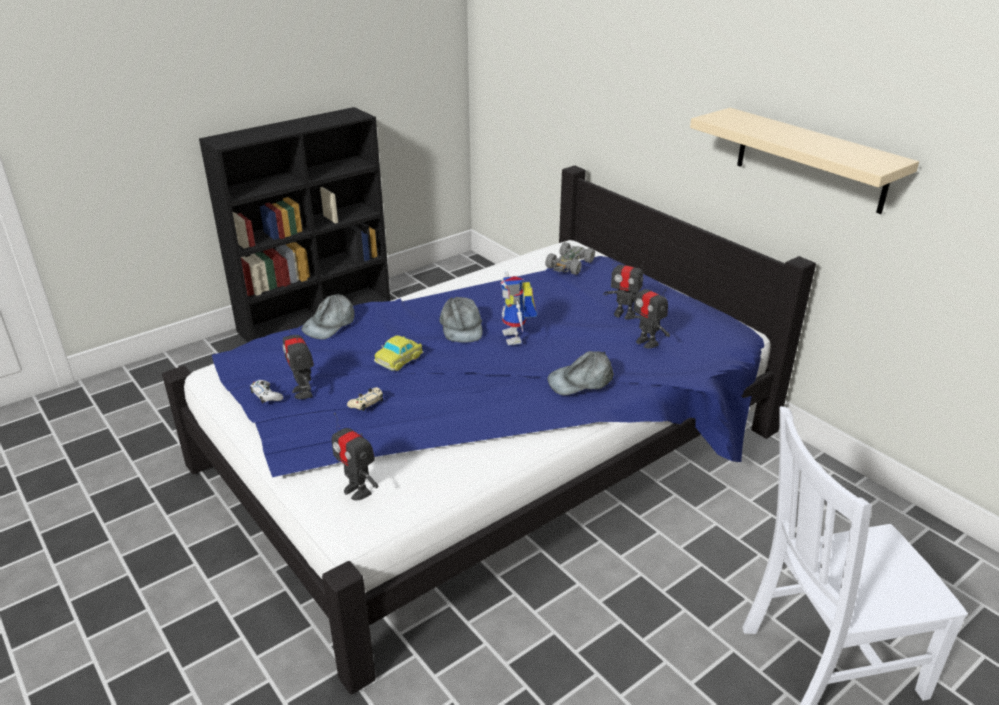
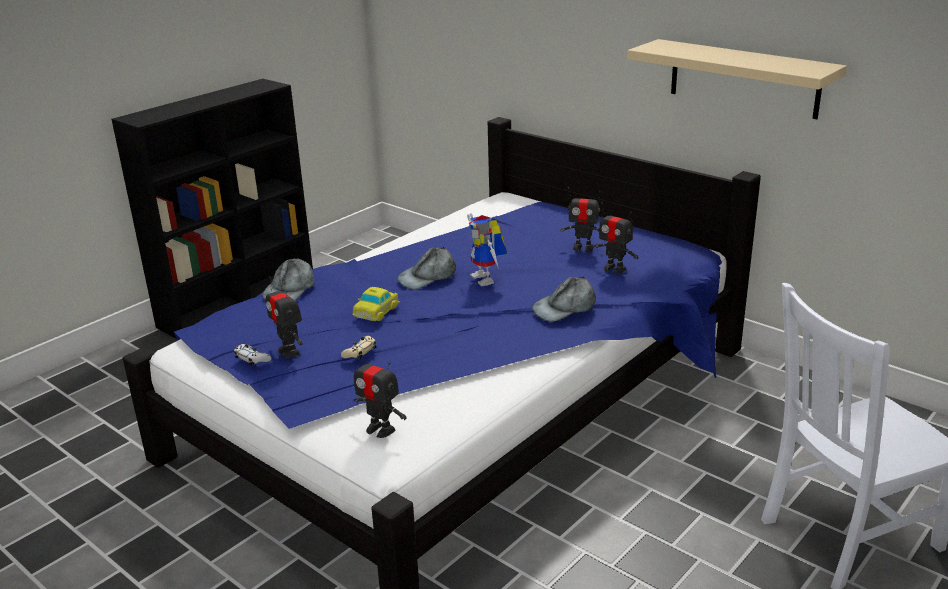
camera: 10 degrees left, 5 degrees down
(461, 327) = (428, 276): grey cap -> grey cap turned 75 degrees clockwise
(569, 265) = (513, 212): grey toy car -> none

